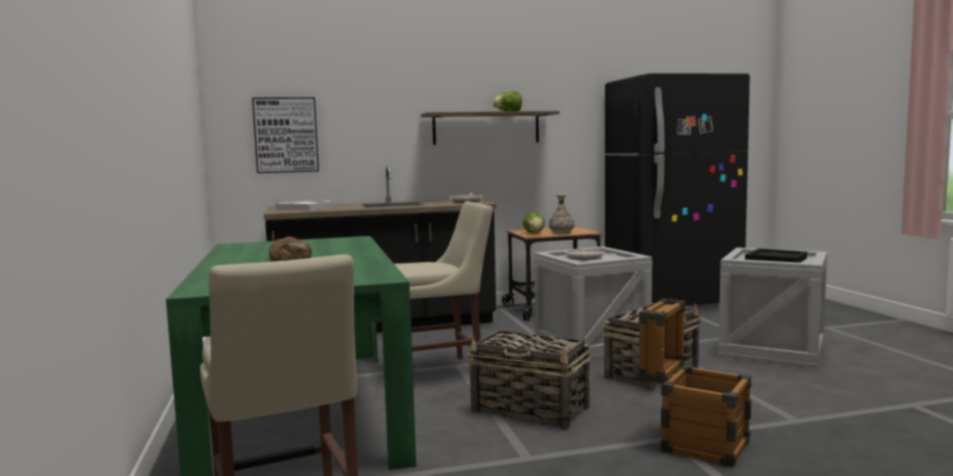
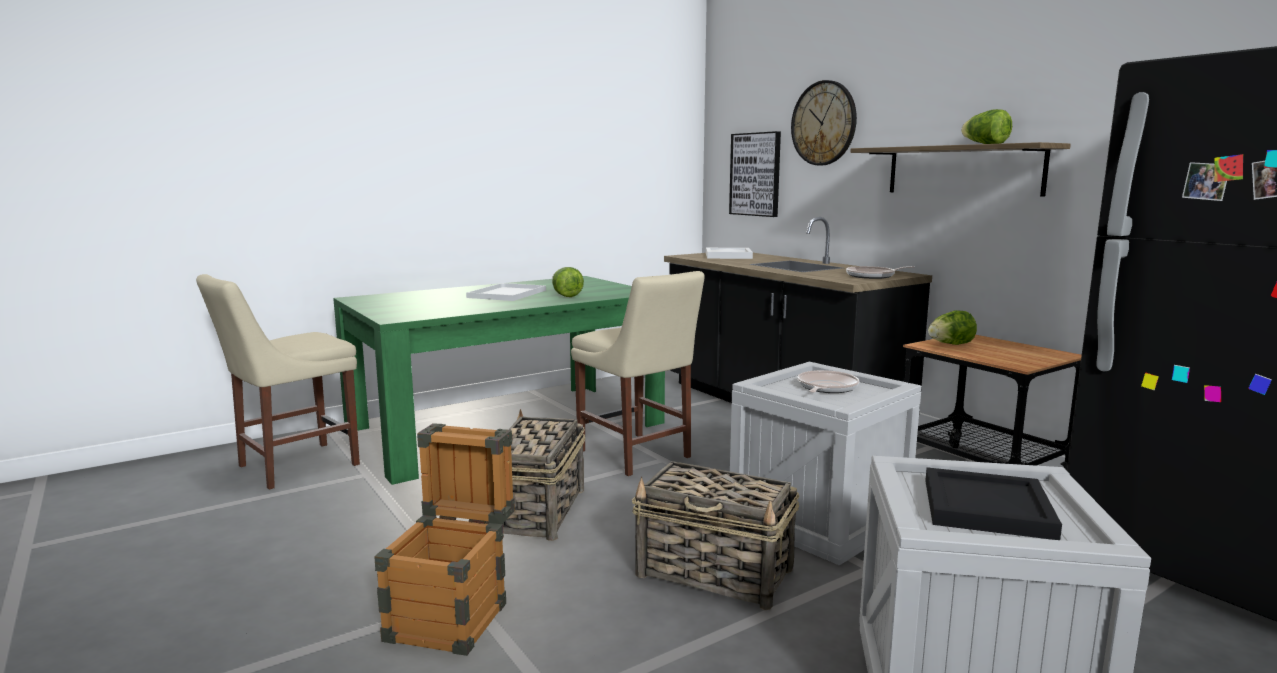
camera: 70 degrees right, 5 degrees up
(291, 258) = (507, 294): bread -> white tray
(334, 248) = (566, 295): none -> lettuce
(364, 93) = (824, 123): none -> wall clock
(561, 233) = (978, 354): vase -> none

